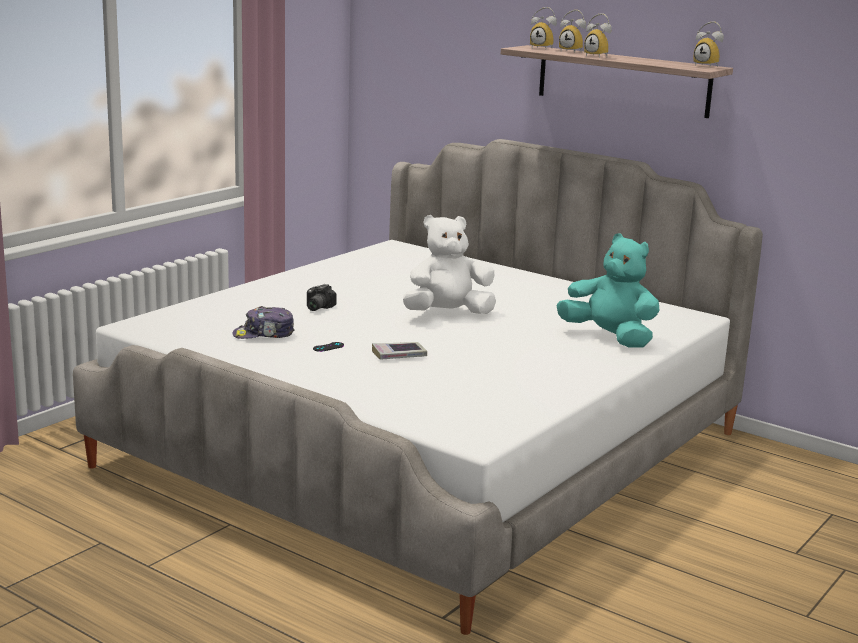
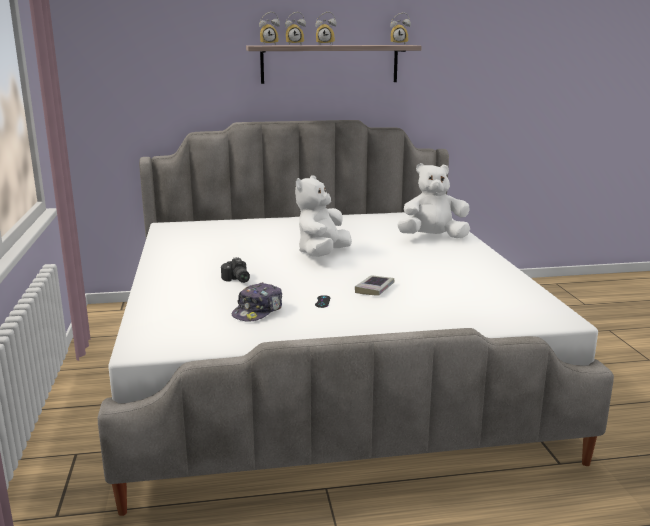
camera: 45 degrees left, 0 degrees up
(609, 338) = (432, 237): turquoise plush toy -> white plush toy

